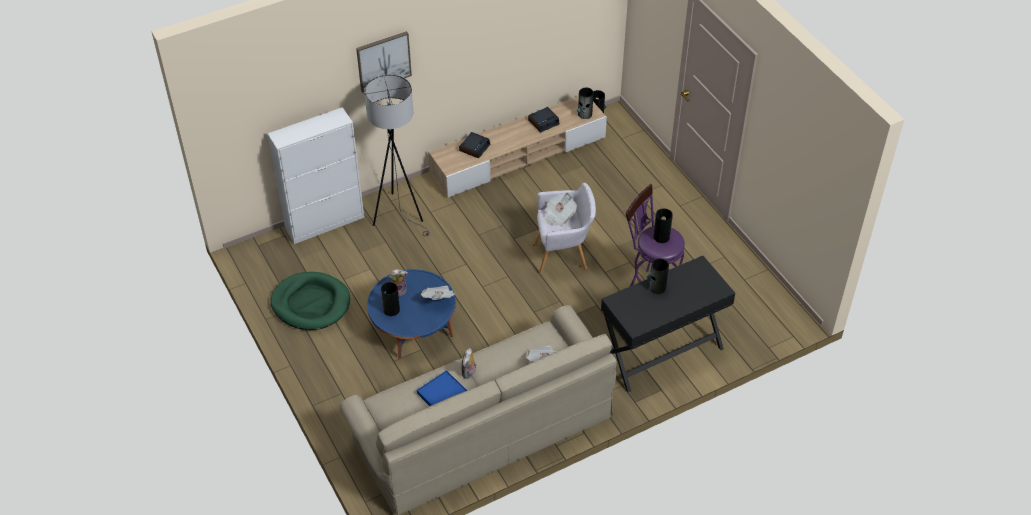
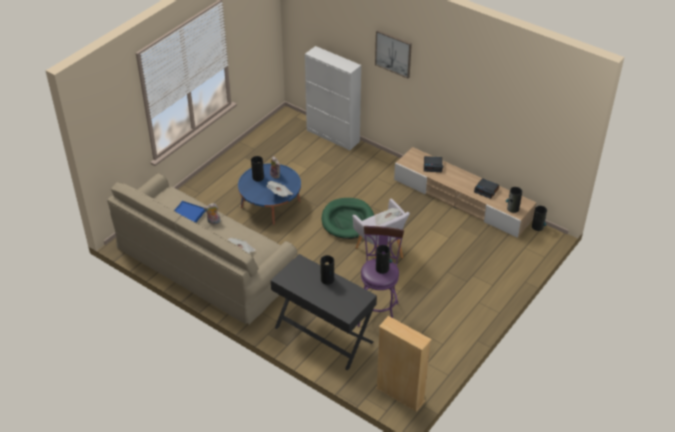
camera: 65 degrees right, 5 degrees down
(311, 303) = (263, 155): green dog bed -> green dog bed (348, 220)
(400, 214) = (364, 164): grey floor lamp -> none
(777, 317) = (400, 395): none -> beige bookcase

